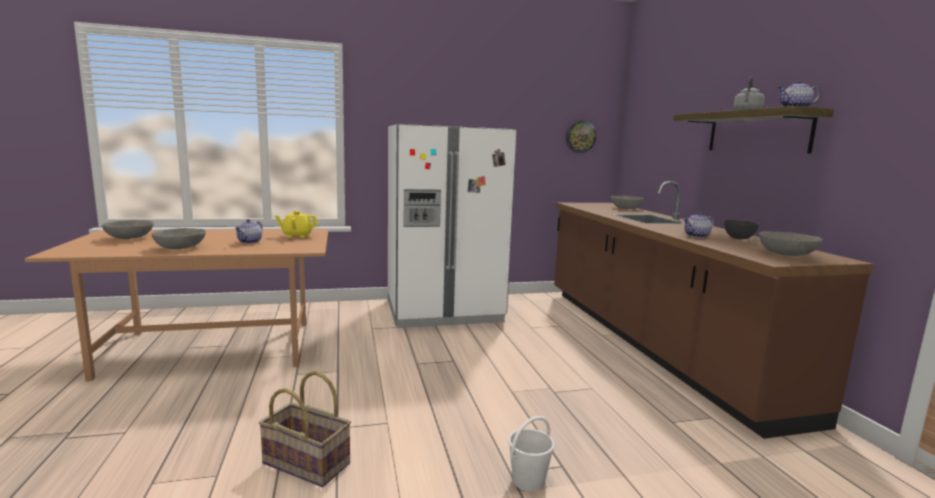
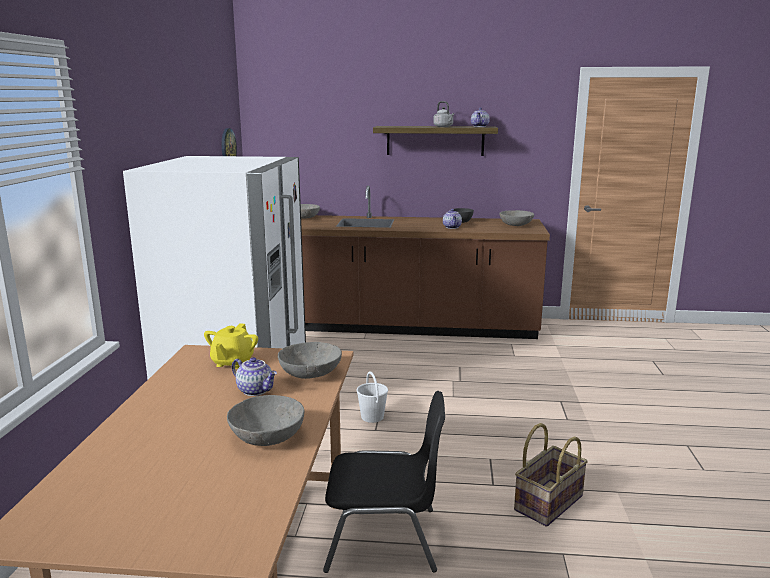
camera: 70 degrees left, 5 degrees up
(129, 238) = (131, 495): grey bowl -> grey bowl (310, 374)
(253, 387) = (384, 538): none -> black chair
(528, 480) = (576, 415): white bucket -> white bucket (372, 417)

